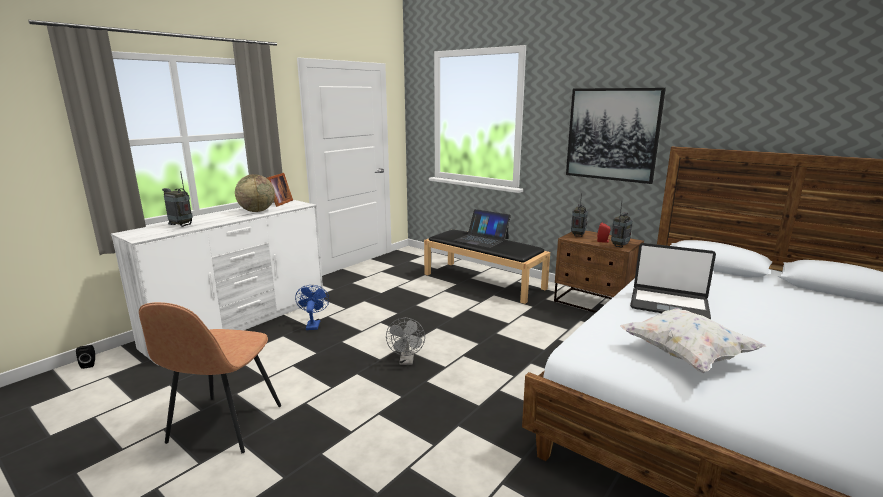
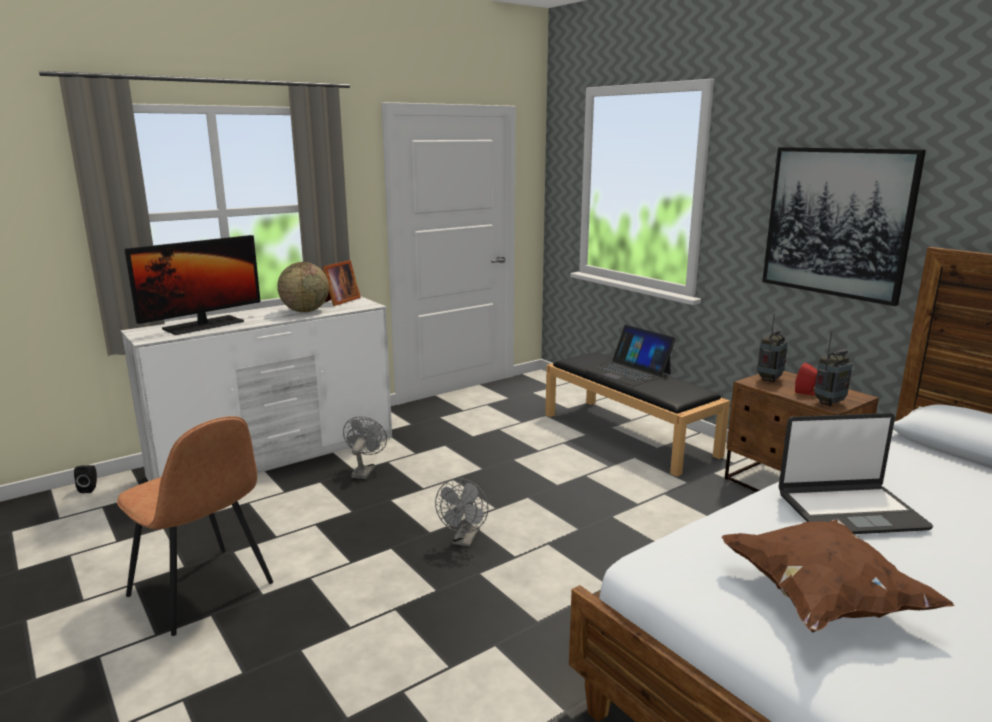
camera: 15 degrees right, 0 degrees up
(181, 225) = (203, 325): radio -> monitor
(224, 425) = (202, 591): brown chair -> brown chair turned 75 degrees counterclockwise
(313, 324) = (364, 471): blue fan -> grey fan
(669, 304) = (849, 510): laptop -> laptop turned 45 degrees counterclockwise
(685, 356) = (821, 599): white pillow -> brown pillow

